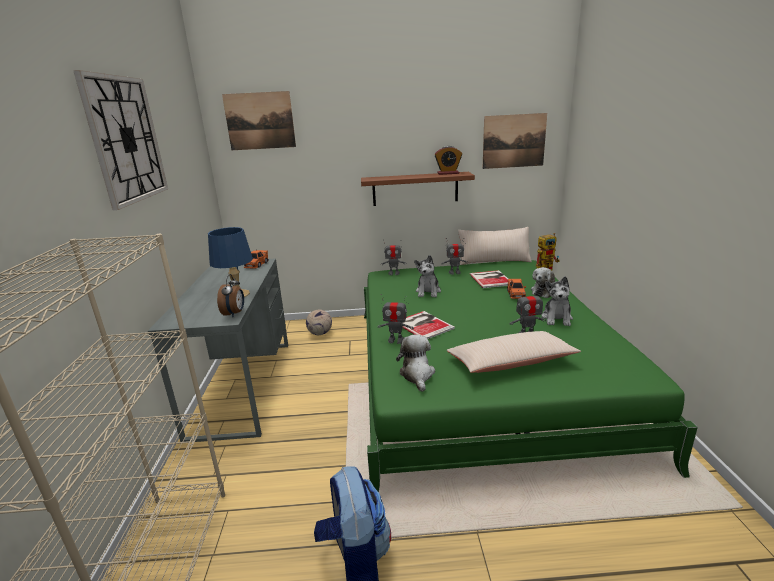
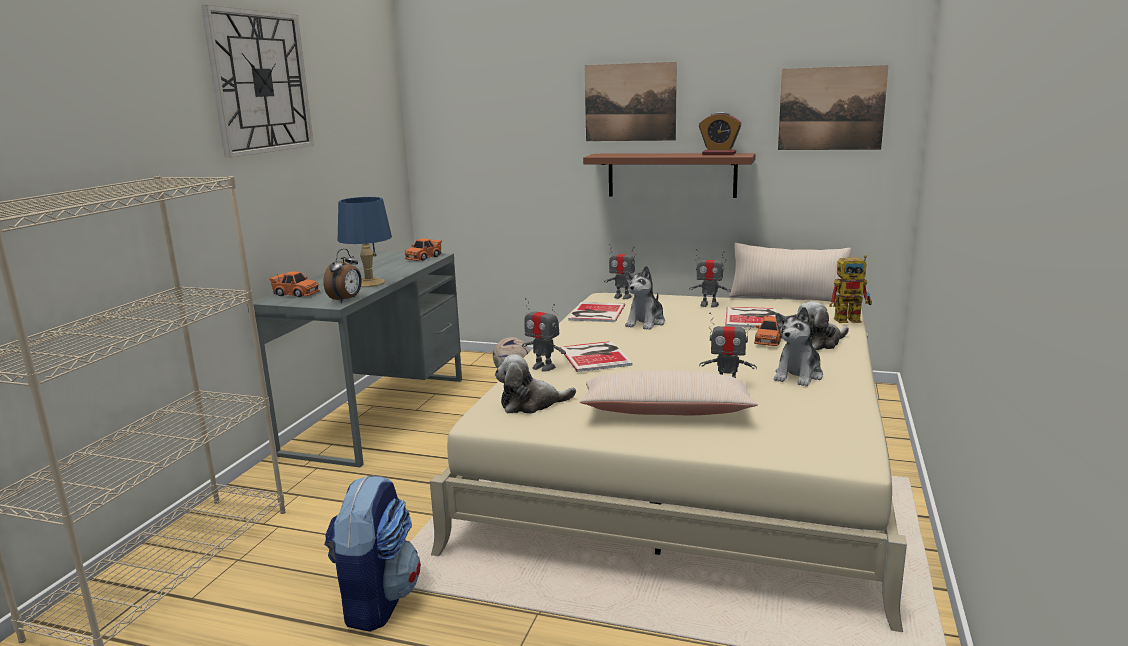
camera: 20 degrees right, 5 degrees down
(184, 314) = (296, 294): none -> orange toy car
(260, 121) = (466, 70): picture -> picture (630, 102)
(388, 288) = (595, 313): none -> book
(417, 375) = (531, 404): plush toy -> plush toy turned 120 degrees counterclockwise
(478, 373) = (691, 453): green bed -> beige bed

